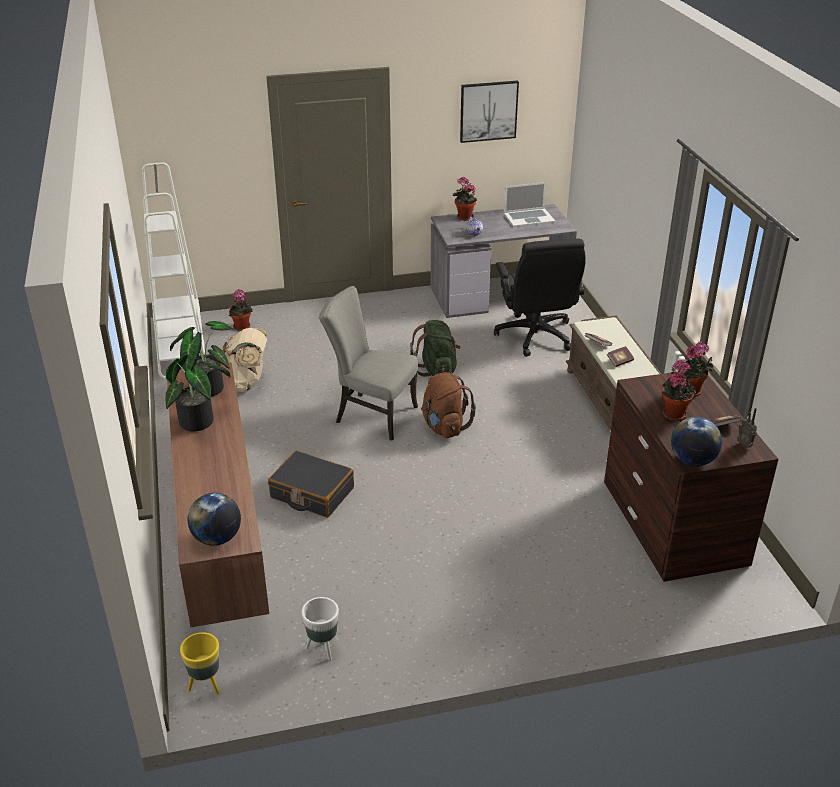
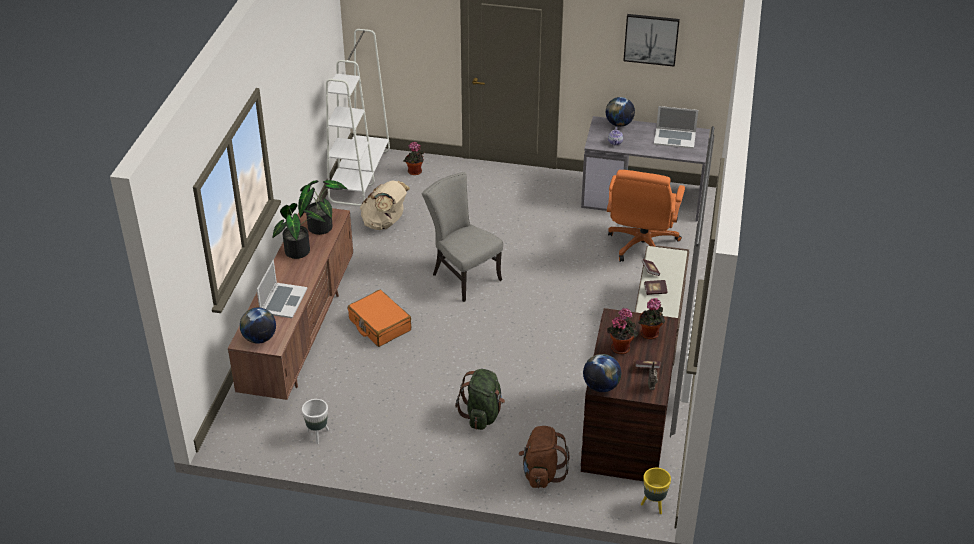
camera: 25 degrees right, 5 degrees up
(206, 685) = (234, 432): yellow planter -> yellow planter (653, 505)
(217, 483) = (283, 300): none -> laptop
(312, 493) = (379, 325): black suitcase -> orange suitcase
(437, 370) = (539, 253): green backpack -> green backpack (482, 415)
(444, 427) = (510, 303): brown backpack -> brown backpack (541, 473)
(463, 217) = (619, 124): potted plant -> globe
(535, 339) = (641, 248): black office chair -> orange office chair

